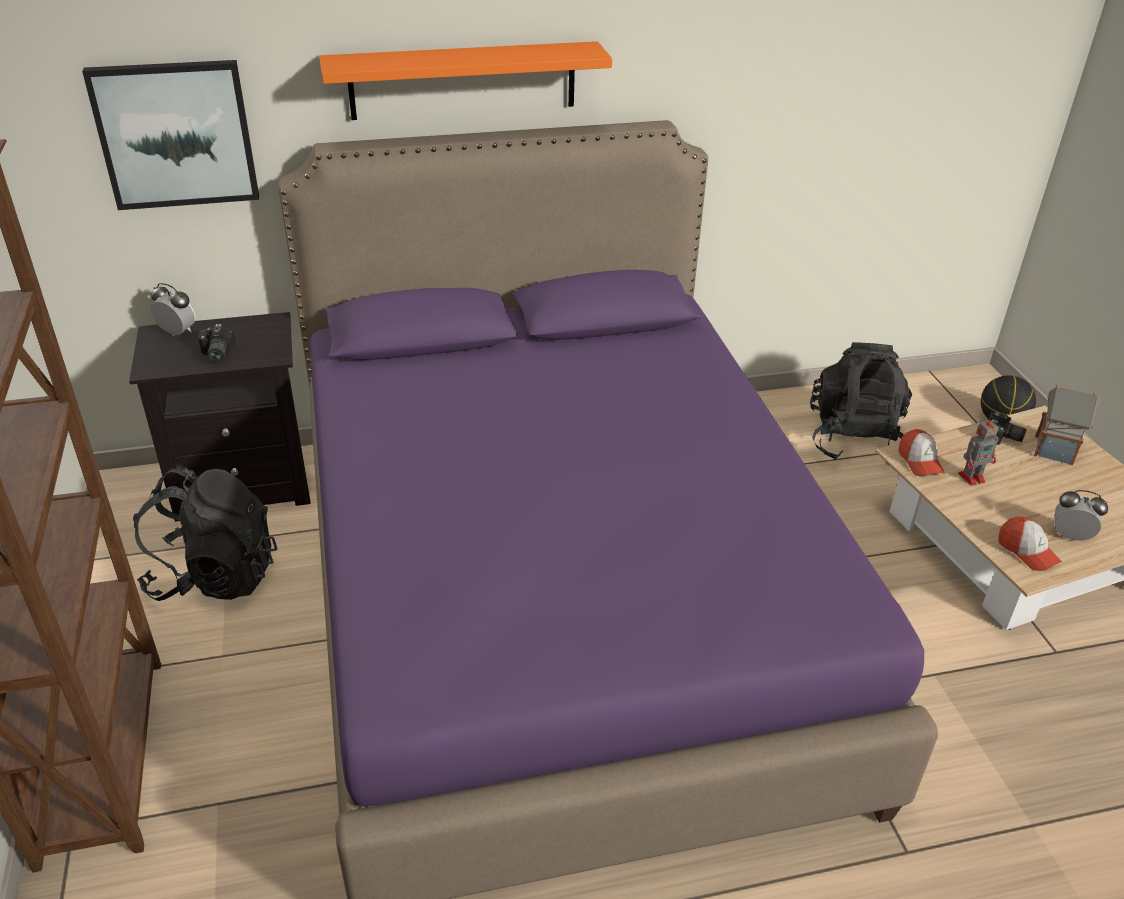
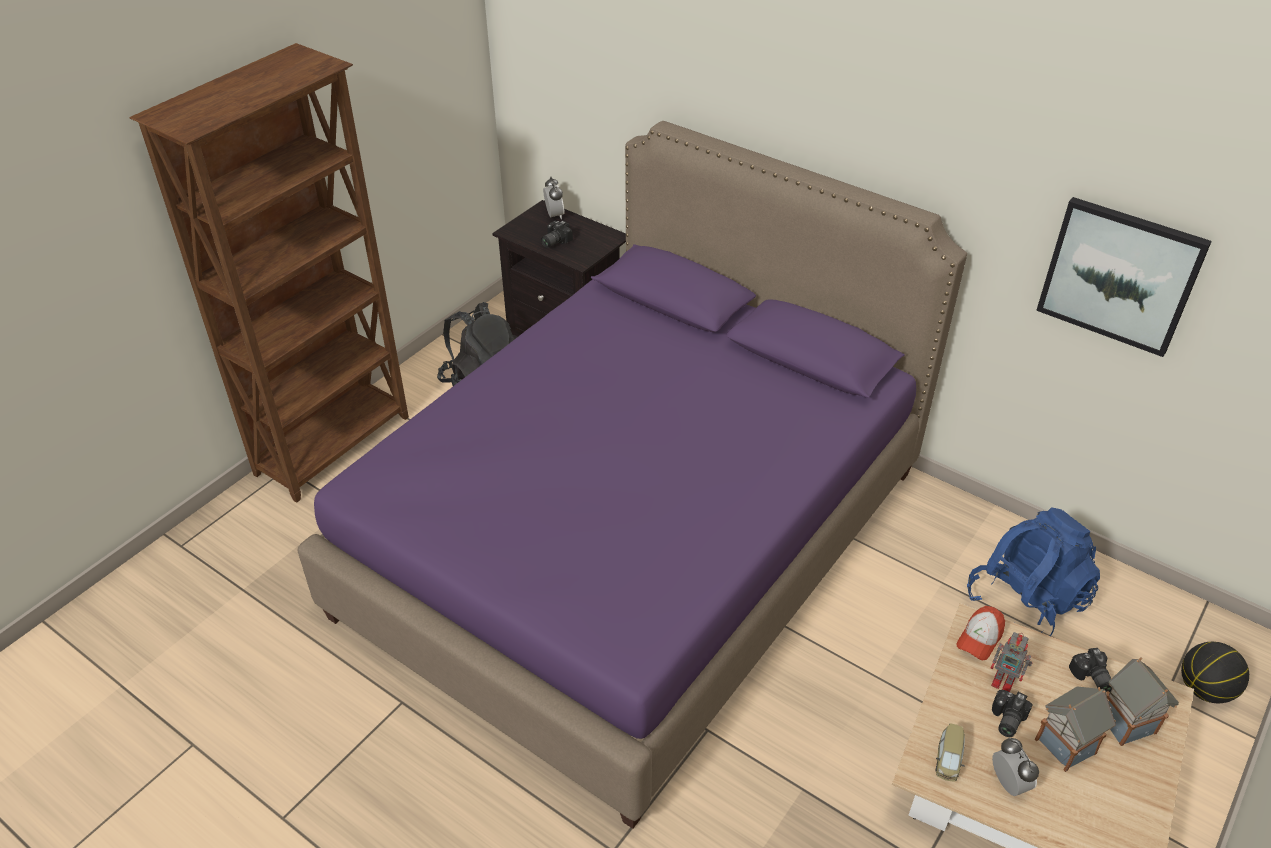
camera: 50 degrees right, 5 degrees up
(176, 134) = (584, 79): picture -> picture (1120, 275)
(463, 80) = (777, 114): orange shelf -> none
(854, 440) = (1025, 602): black backpack -> blue backpack
(1009, 499) = (1005, 719): none -> camera
(1027, 551) = (948, 760): cap -> toy car
(1054, 487) = (1066, 745): none -> toy house

